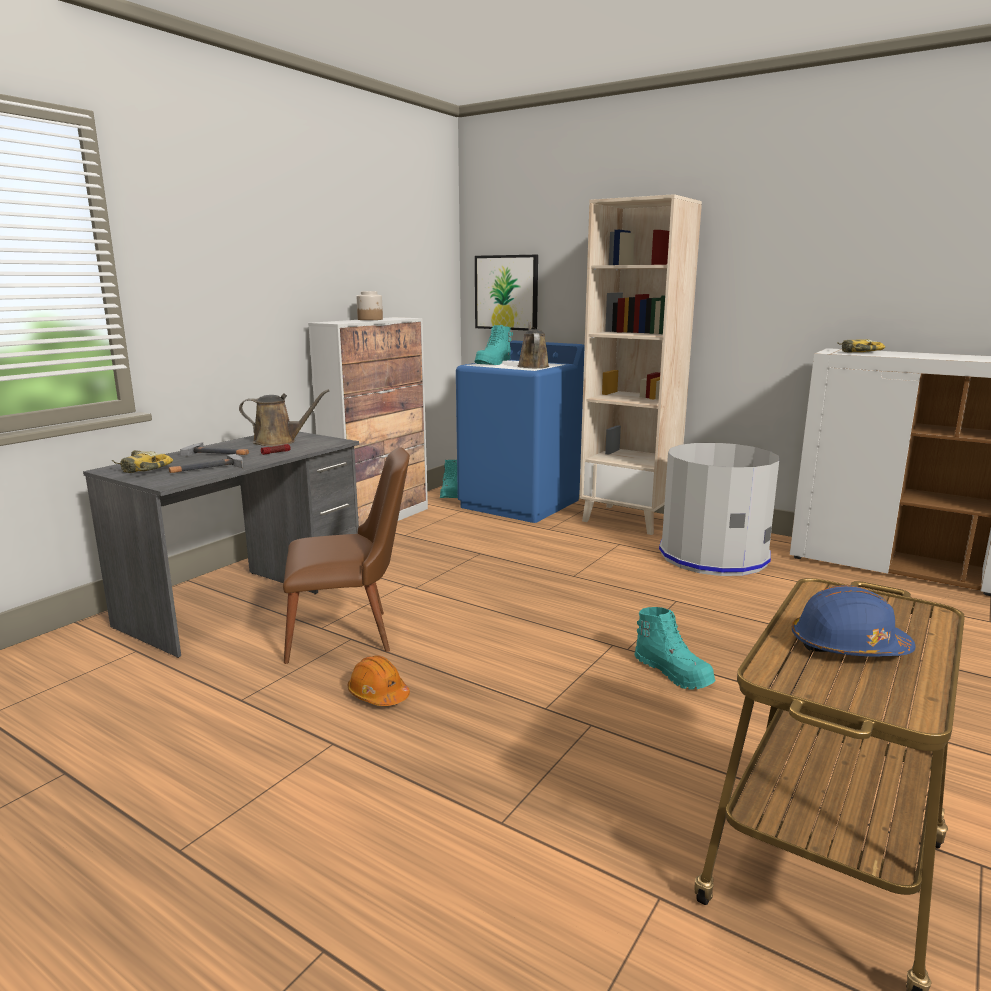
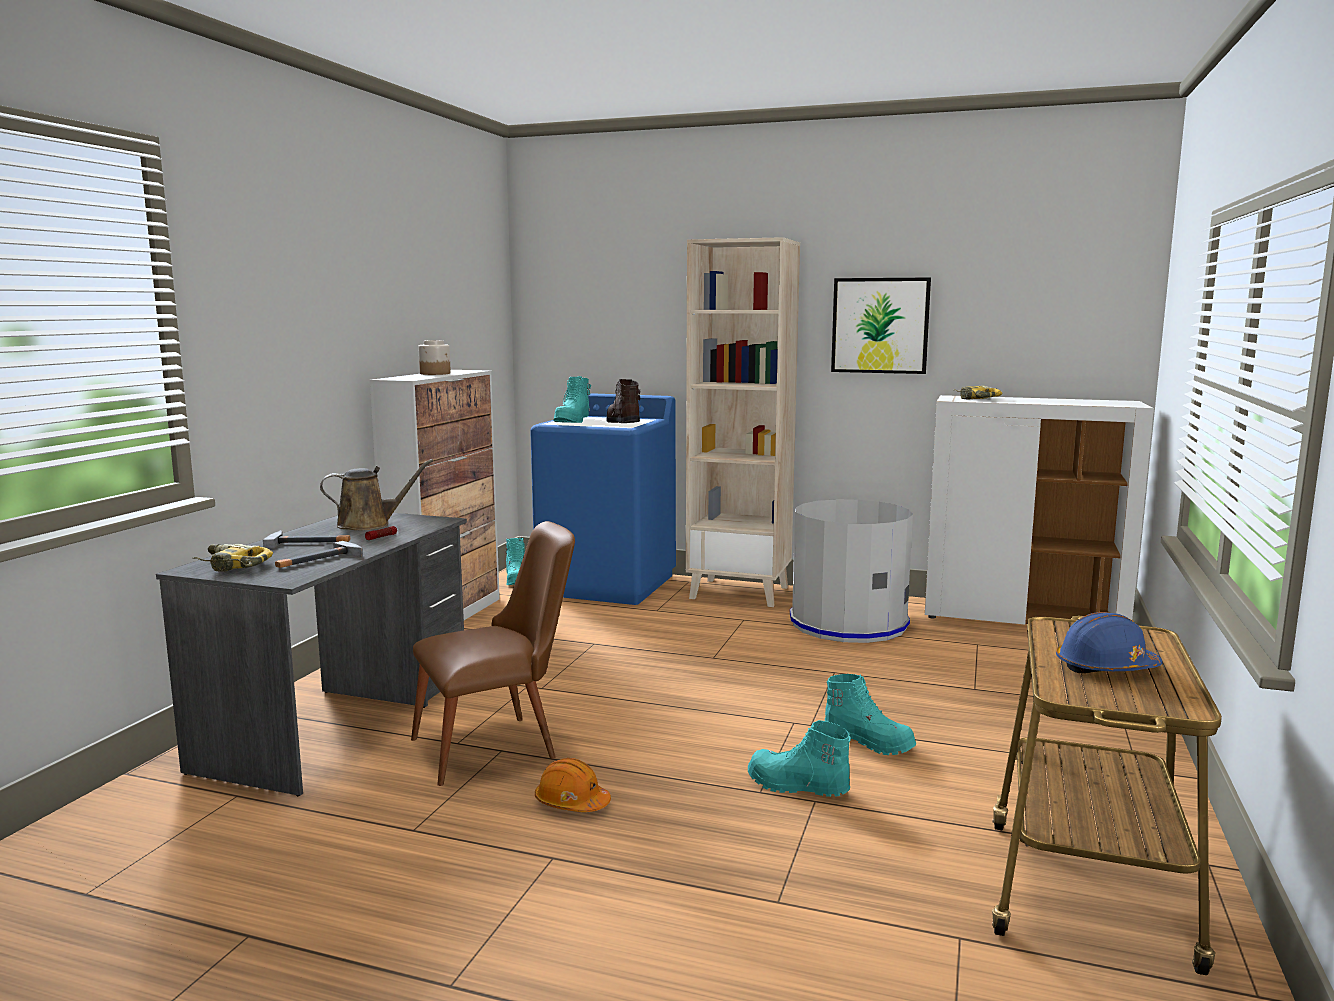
camera: 15 degrees left, 5 degrees down
(506, 292) = (573, 338): picture -> picture (880, 325)
(532, 366) = (622, 423): brown watering can -> brown boot
(582, 708) = (797, 787): none -> turquoise boot

